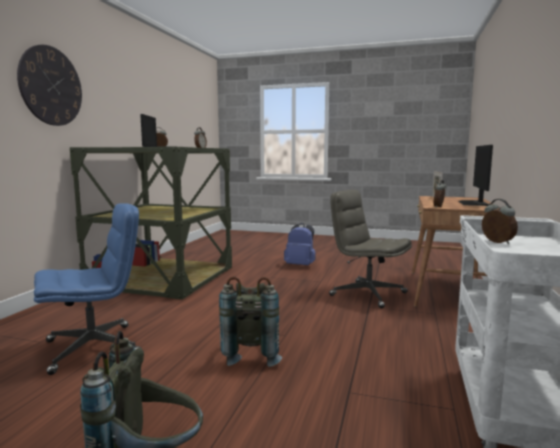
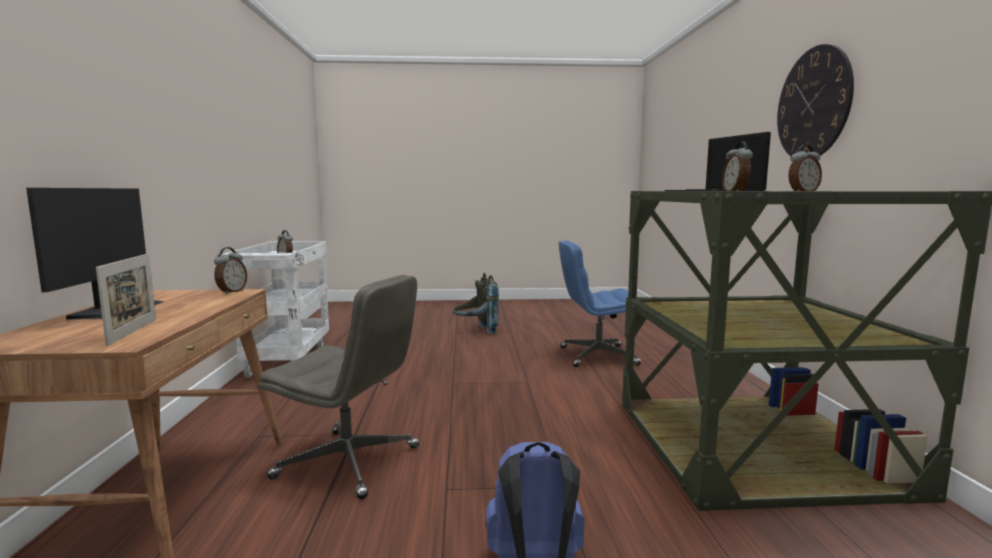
camera: 160 degrees right, 0 degrees up
(94, 347) = (597, 356): blue office chair -> blue office chair turned 45 degrees clockwise
(252, 354) = (470, 367): grey backpack -> none

